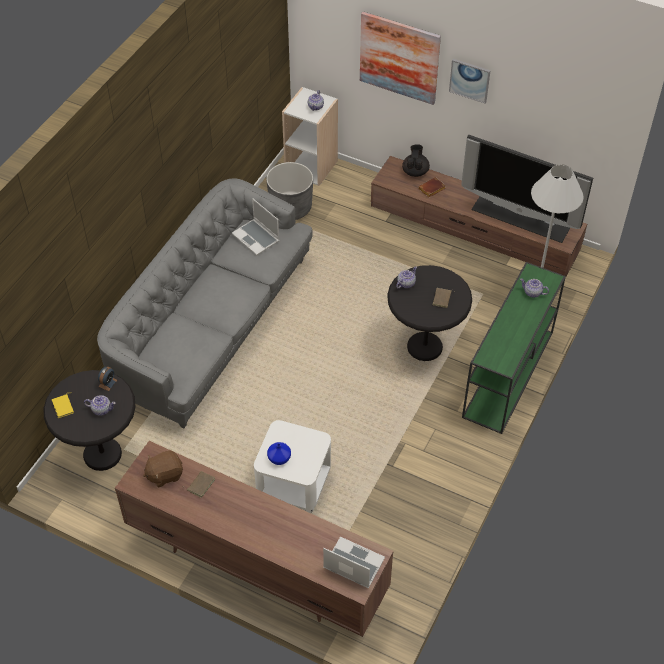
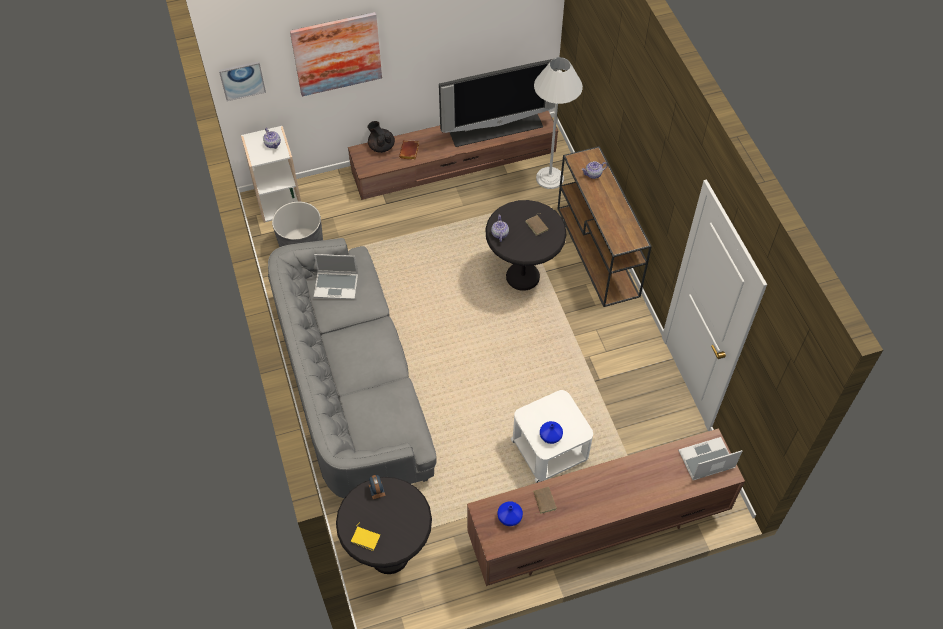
camera: 45 degrees left, 5 degrees up
(101, 409) = (398, 514): teapot -> none
(164, 474) = (510, 517): brown plush toy -> blue vase
(469, 80) = (411, 37): picture -> picture (242, 80)
(508, 375) = (598, 252): green console table -> brown console table

